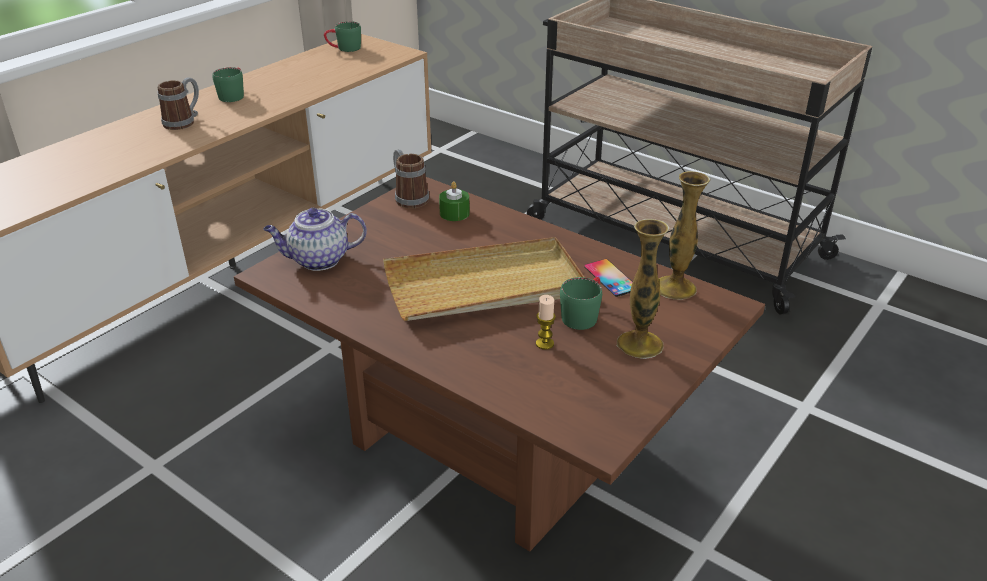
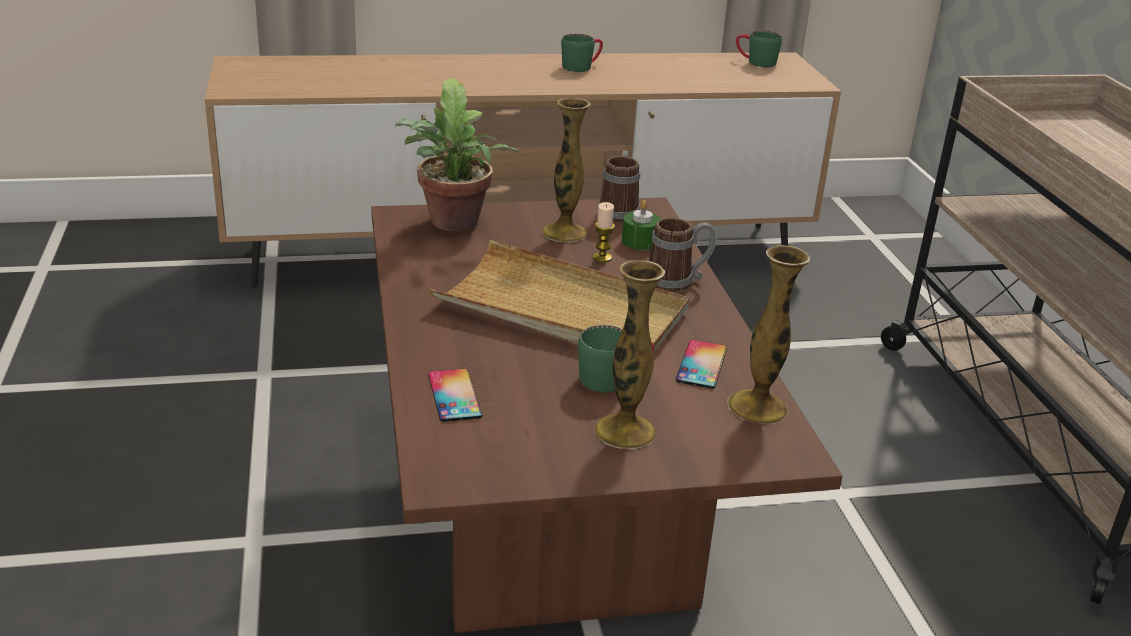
camera: 40 degrees right, 5 degrees down
(184, 122) = (504, 73): mug -> mug (677, 282)
(318, 260) = (454, 224): teapot -> potted plant
(400, 230) = (564, 233): none -> vase
(518, 382) = (454, 395): none -> phone
(544, 343) = (532, 381): candle -> candle (602, 258)

